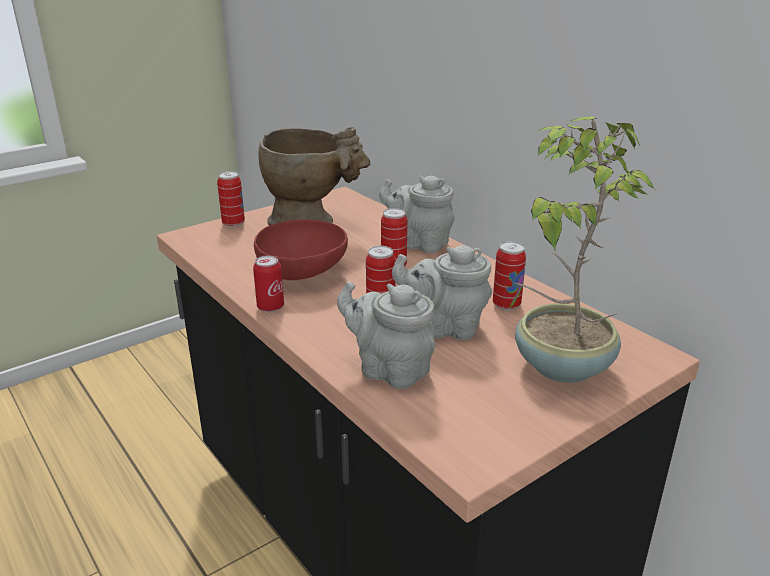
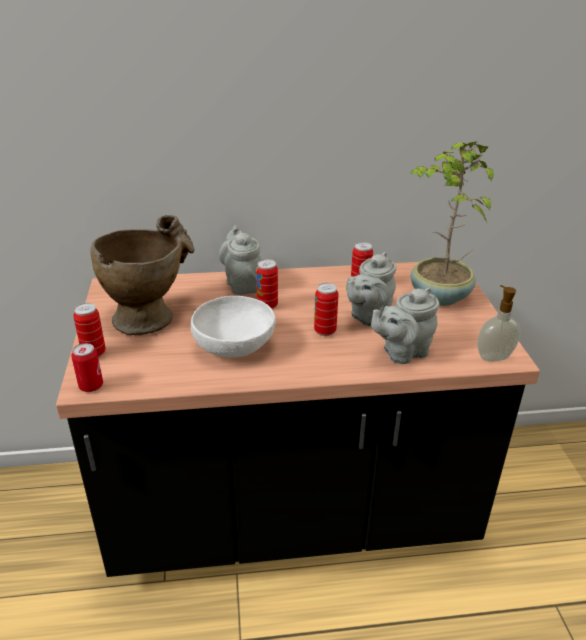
camera: 60 degrees left, 5 degrees up
(270, 307) = (275, 375): can -> can (91, 386)
(303, 273) = (235, 345): red bowl -> white bowl
(419, 243) = (242, 284): grey teapot -> grey teapot turned 105 degrees clockwise
(457, 446) = (493, 356): none -> soap dispenser

